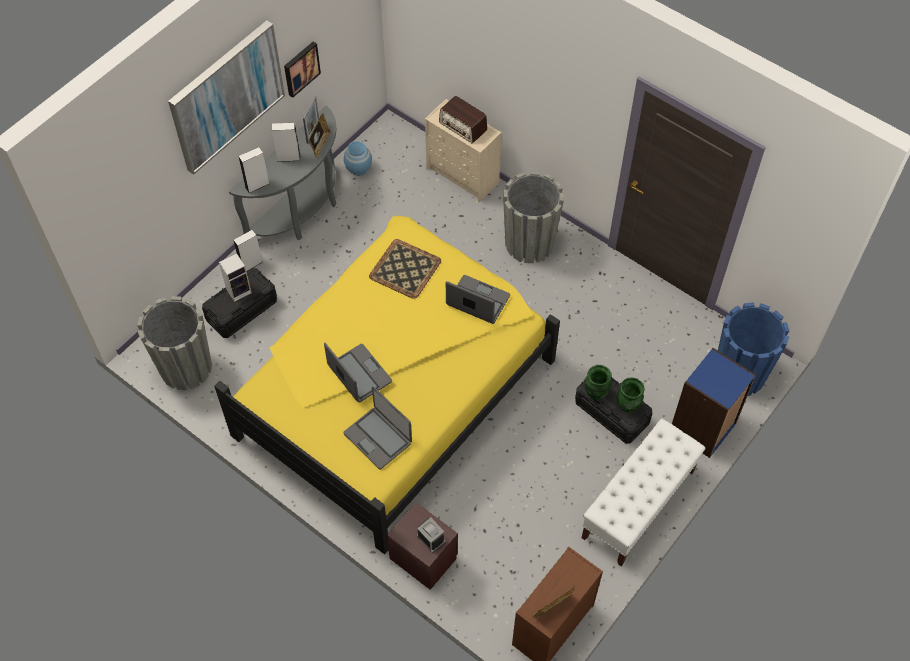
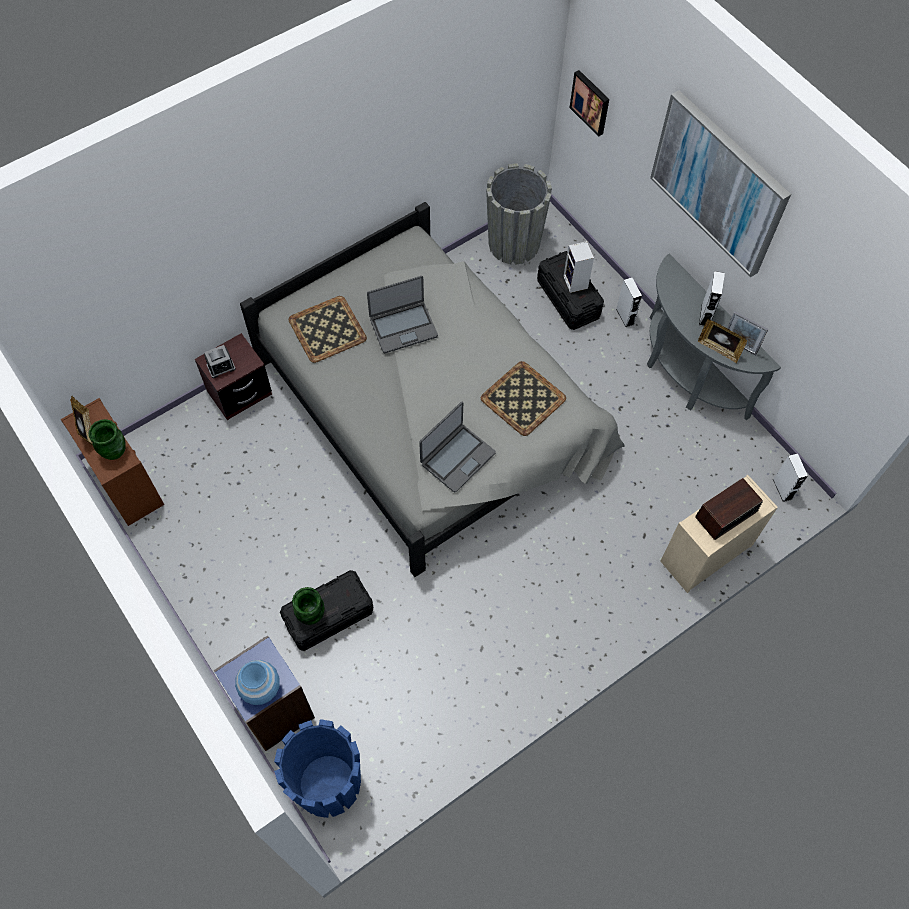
camera: 105 degrees right, 5 degrees up
(257, 185) = (671, 279): white speaker -> white speaker (782, 489)
(300, 68) = (787, 295): picture -> picture (591, 102)
(358, 168) = (739, 444): blue vase -> blue vase (261, 688)
(378, 438) = (327, 330): laptop -> tray
(393, 387) = (434, 411): yellow bed -> grey bed
(529, 243) = (584, 600): grey planter -> none
(595, 393) = (339, 586): green vase -> green vase (115, 451)
(638, 505) = (212, 605): white bench -> none

